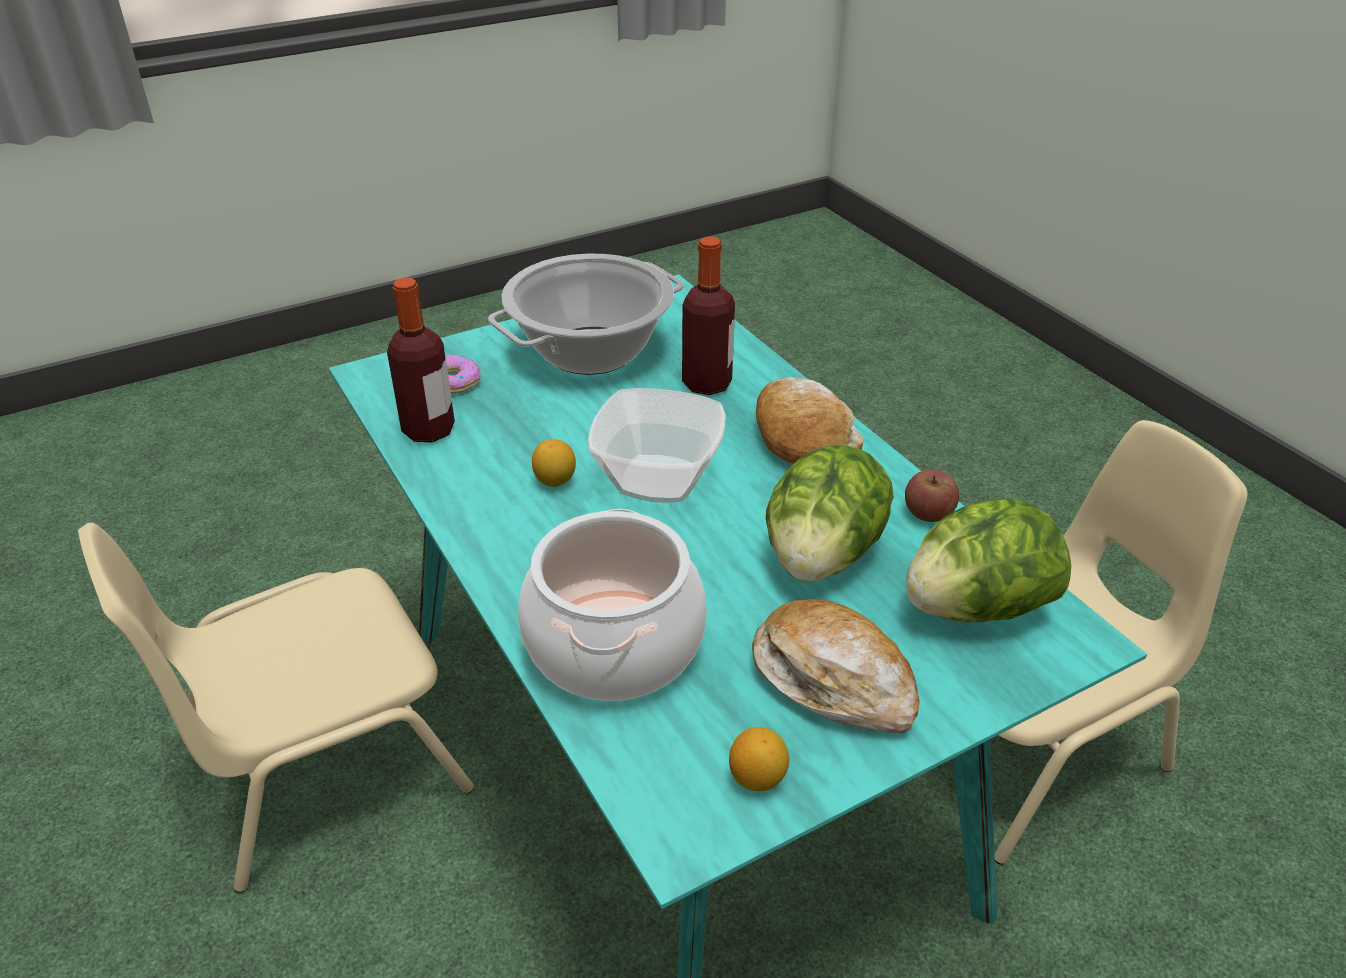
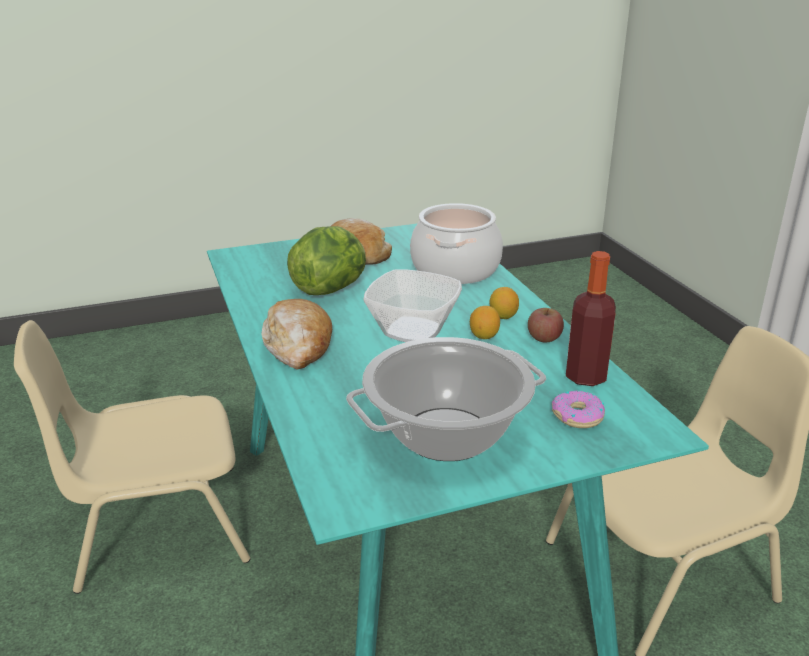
camera: 170 degrees left, 10 degrees down
(707, 384) = (349, 392): bottle -> none
(757, 778) = (403, 235): lemon -> lemon (503, 316)
(928, 513) = (253, 301): apple -> apple (544, 338)
(976, 608) = (268, 266): lettuce -> none

